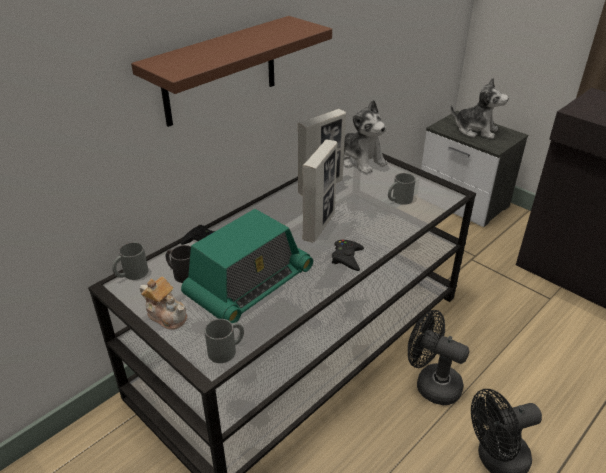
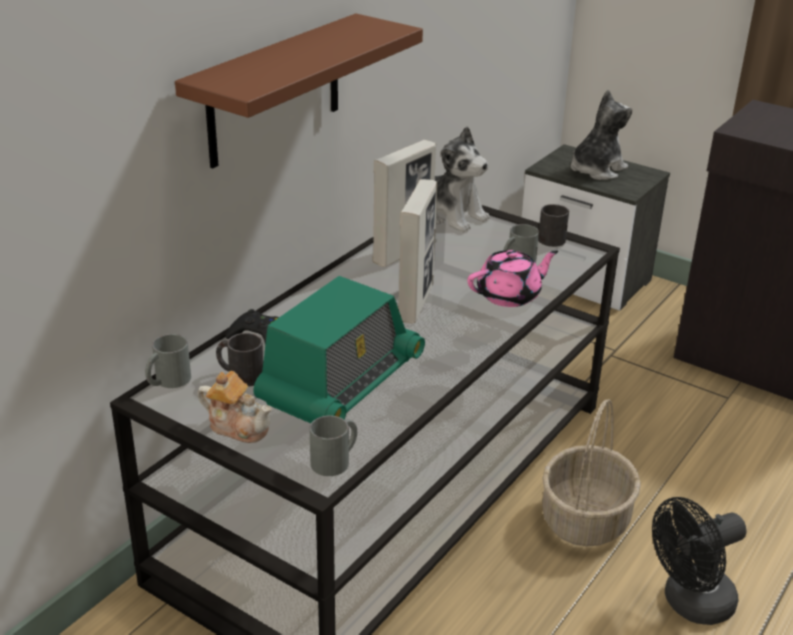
camera: 10 degrees left, 5 degrees down
(347, 258) = (466, 339): black game controller -> none
(387, 225) = (510, 295): none -> pink teapot
(427, 181) = (550, 237): none -> black mug
(431, 384) = (586, 520): black fan -> basket
(475, 130) = (596, 170): plush toy -> plush toy turned 60 degrees counterclockwise

